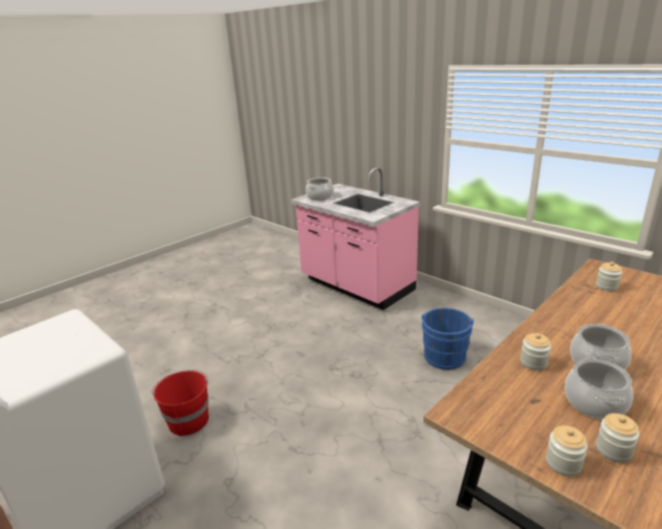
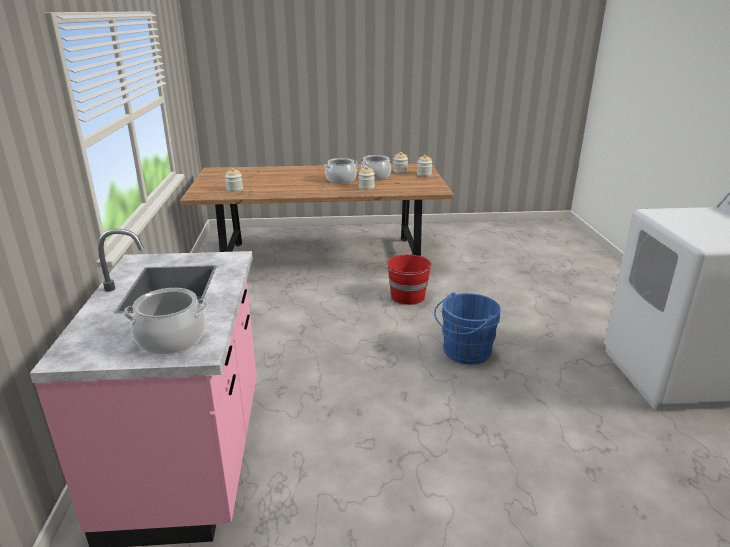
camera: 140 degrees left, 0 degrees up
(188, 420) = (572, 390): red bucket -> red bucket (407, 297)
(445, 355) = (288, 322): blue bucket -> blue bucket (464, 352)

